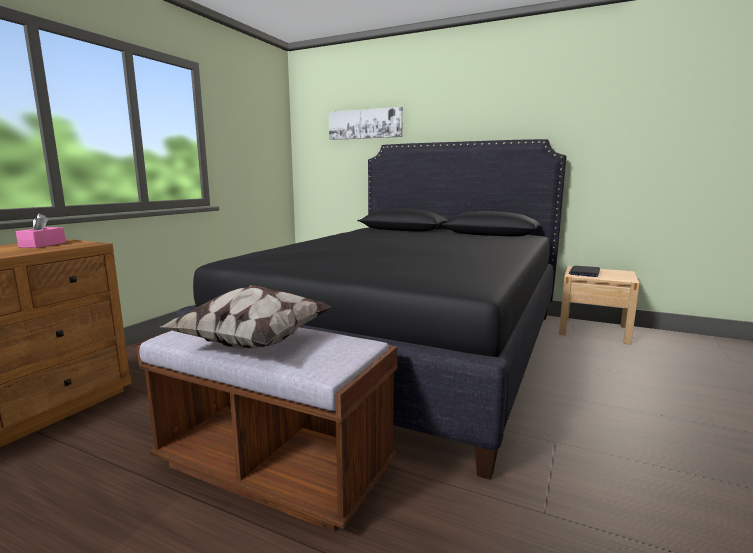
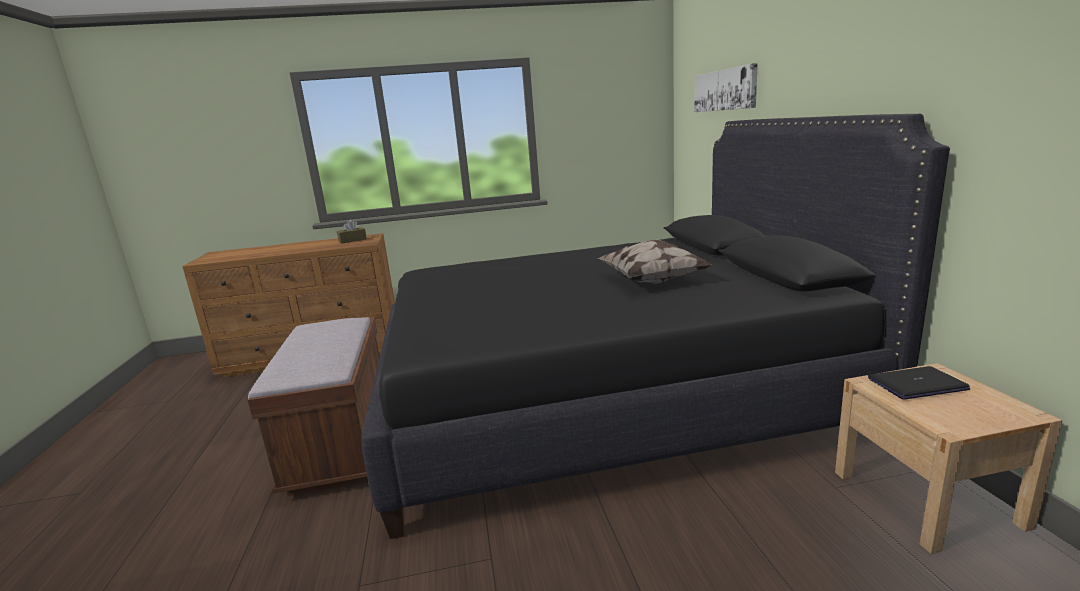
camera: 55 degrees right, 5 degrees up
(43, 245) = (352, 240): pink tissue box -> brown tissue box
(253, 342) = (307, 346): pillow -> pillow (653, 280)

